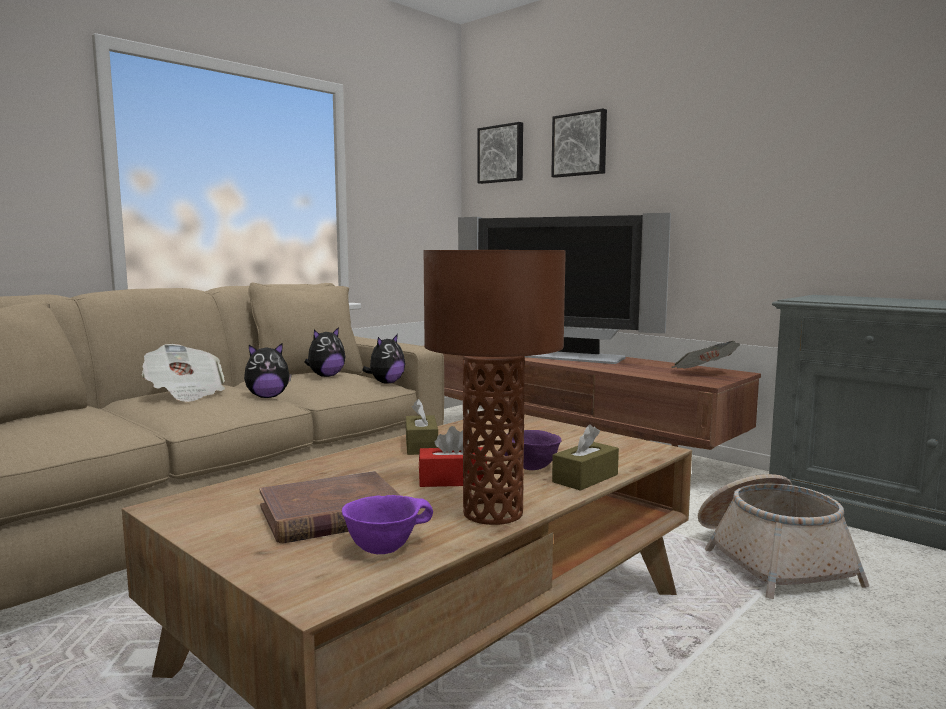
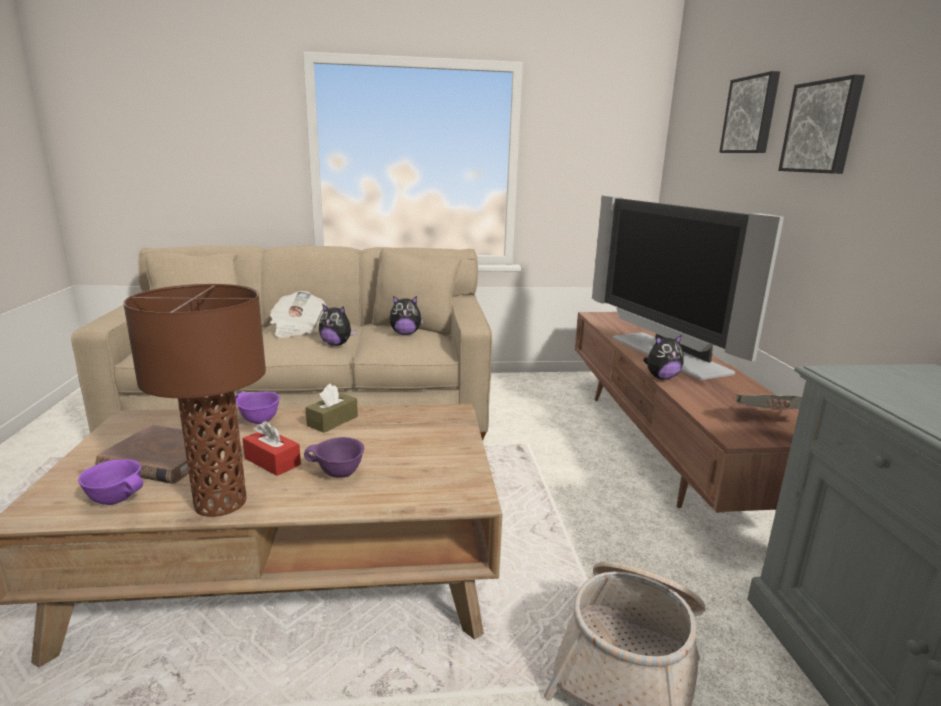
camera: 40 degrees right, 10 degrees up
(346, 465) = (258, 421): none -> purple bowl
(386, 383) = (442, 350): plush toy -> plush toy (661, 377)
(501, 154) = (693, 121): picture -> picture (822, 127)
(585, 478) = (344, 502): brown tissue box -> none

